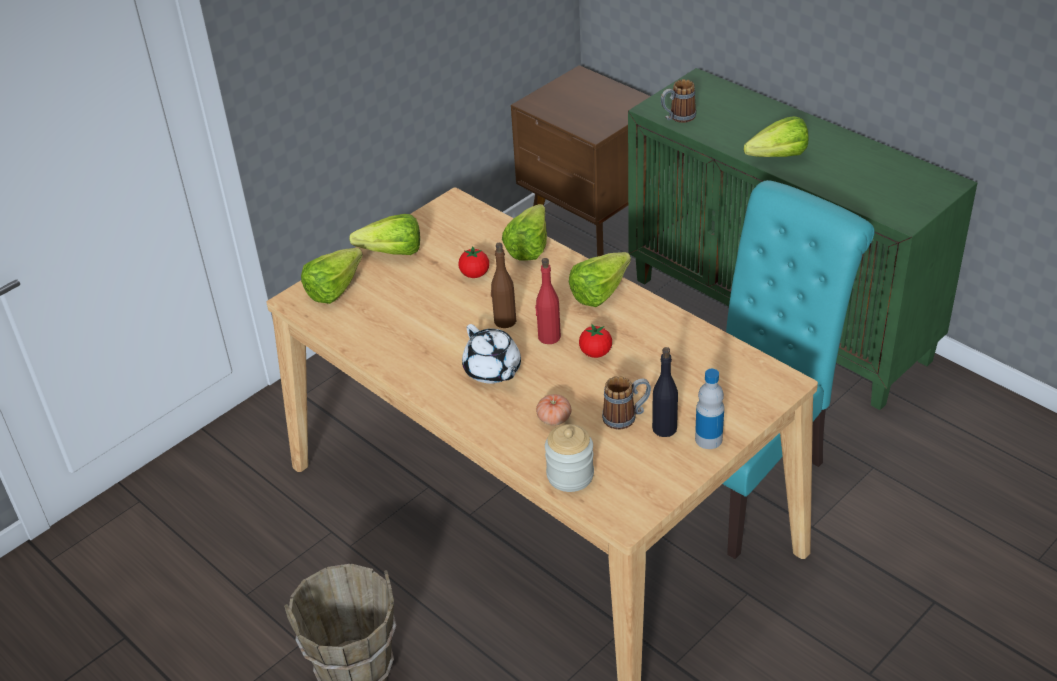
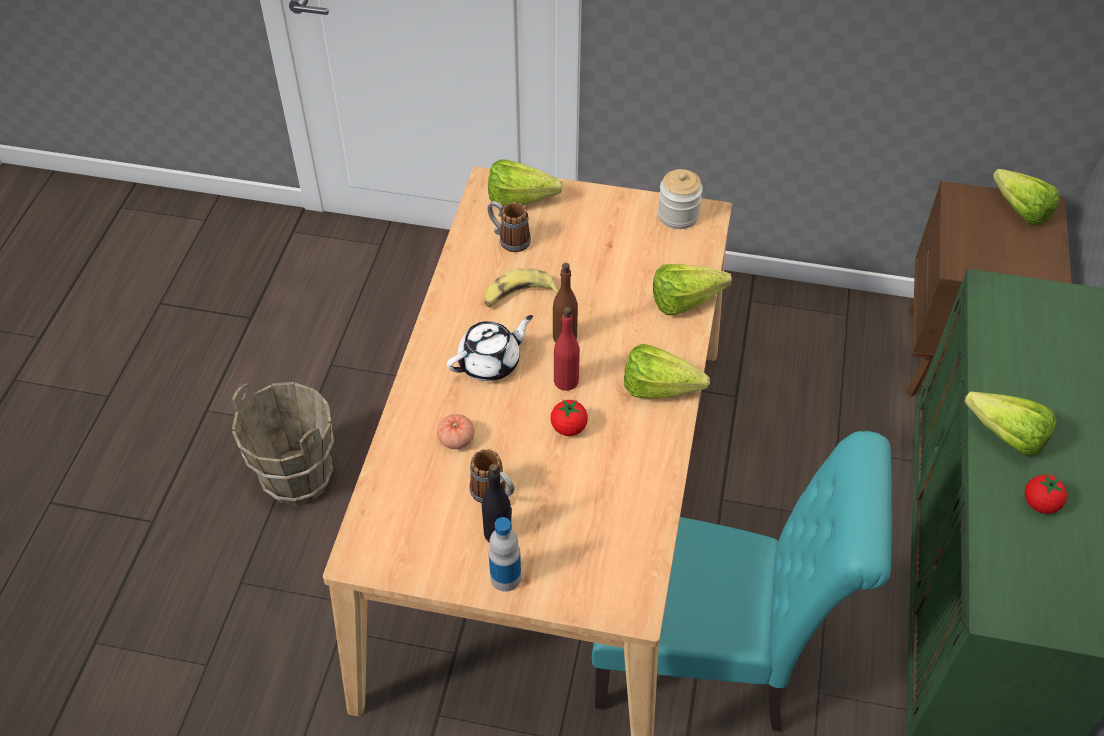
camera: 55 degrees right, 10 degrees up
(387, 252) = (597, 206): lettuce -> lettuce (1016, 207)
(438, 329) = (518, 296): none -> banana
(475, 274) = (614, 282): tomato -> tomato (1040, 504)
(493, 370) = (490, 362): white teapot -> white teapot turned 150 degrees counterclockwise
(570, 475) = (389, 487): jar -> jar (678, 215)
(677, 118) = (993, 315): mug -> mug (509, 239)

